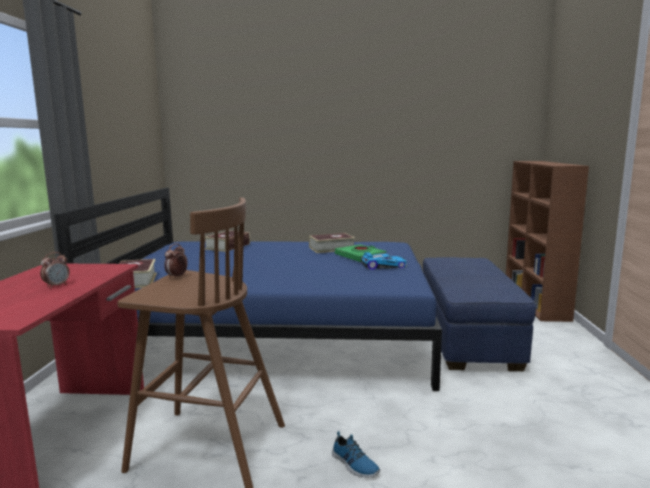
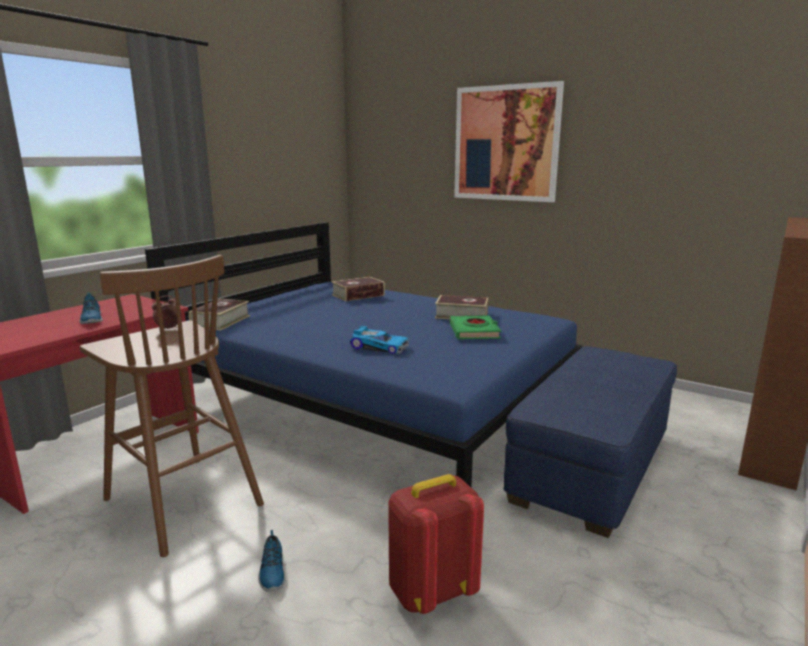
camera: 30 degrees right, 5 degrees up
(57, 286) = (91, 319): alarm clock -> shoe
(318, 117) = (506, 143): none -> picture
(383, 265) = (477, 349): toy car -> toy car (380, 346)
(472, 434) = (431, 591): none -> red backpack

